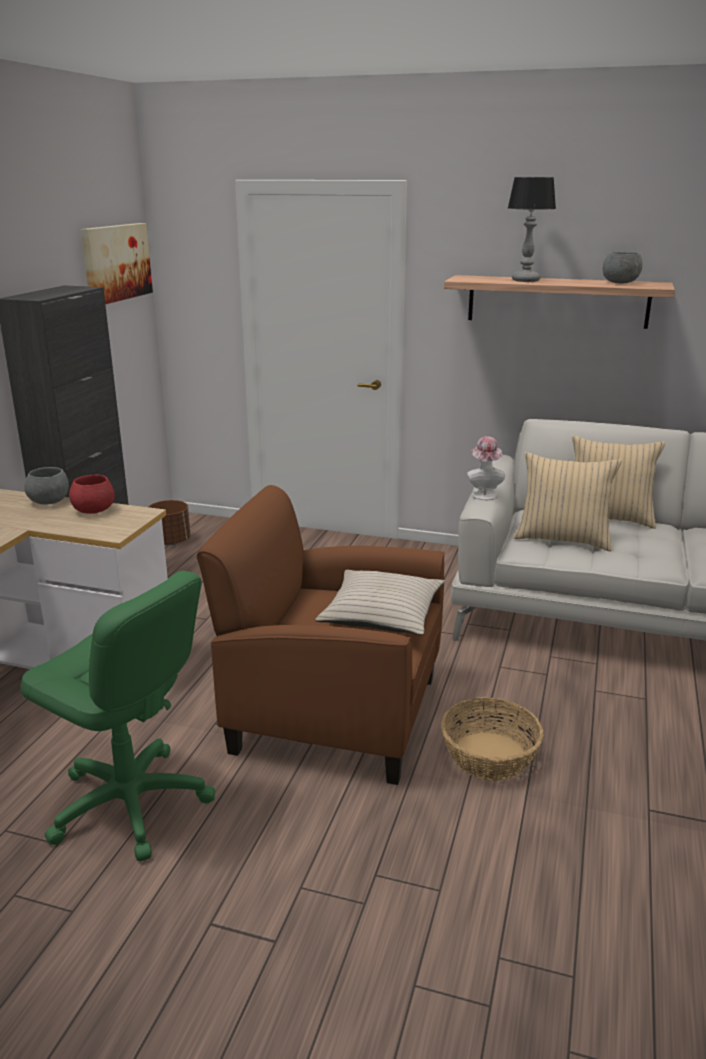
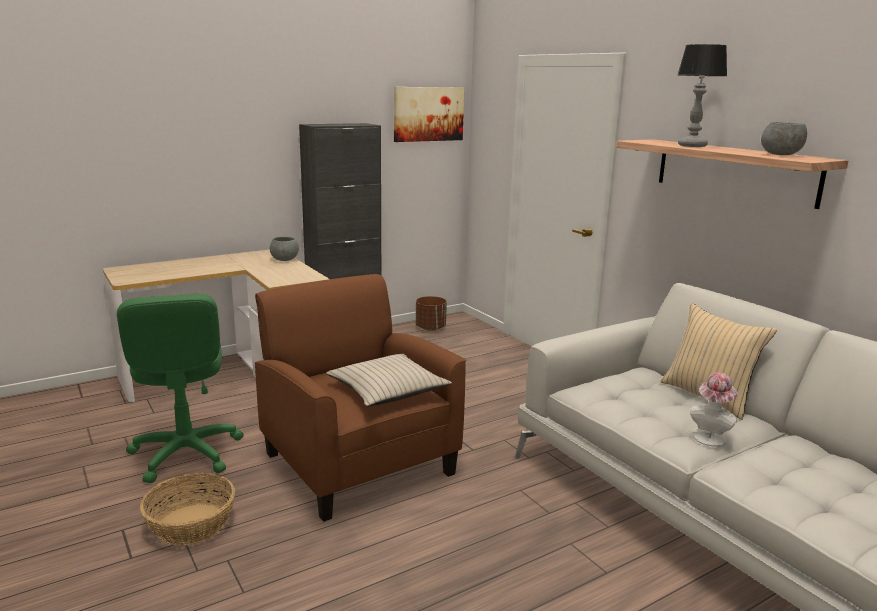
camera: 40 degrees right, 5 degrees down
(94, 511) = (294, 269): red bowl -> none
(483, 494) = (578, 334): hat -> hat (710, 436)
(488, 756) = (408, 539): basket -> basket (191, 524)
(562, 539) = (629, 397): beige pillow -> none

